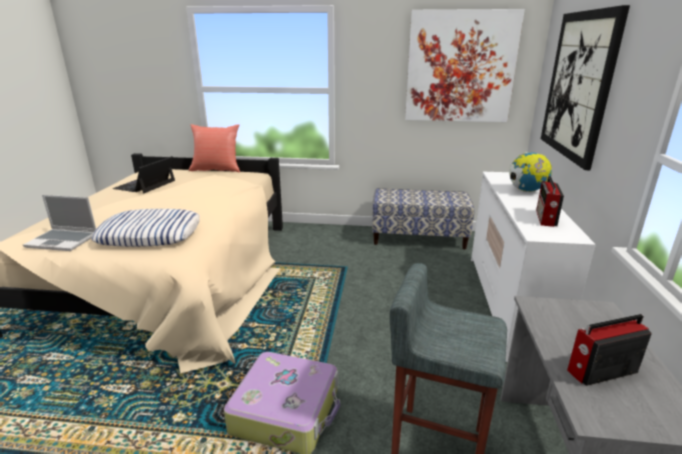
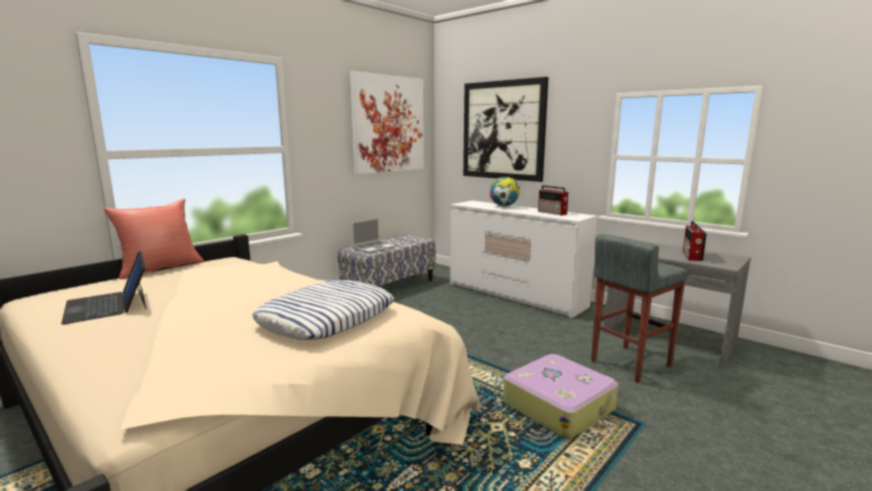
camera: 55 degrees left, 10 degrees down
(63, 241) = (241, 366): laptop -> laptop (373, 248)

